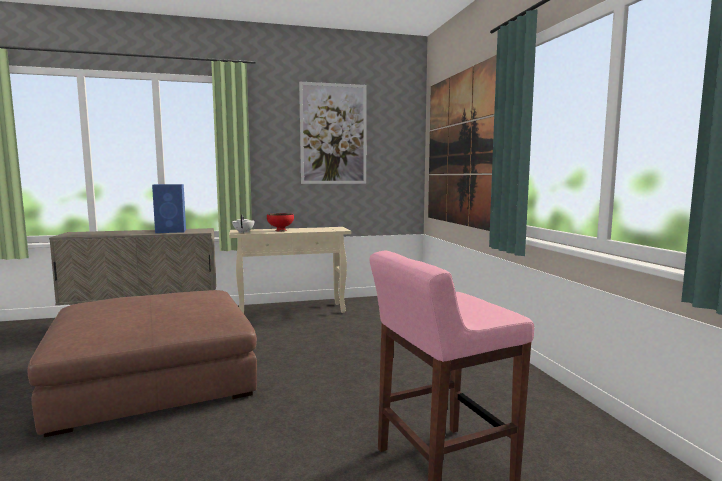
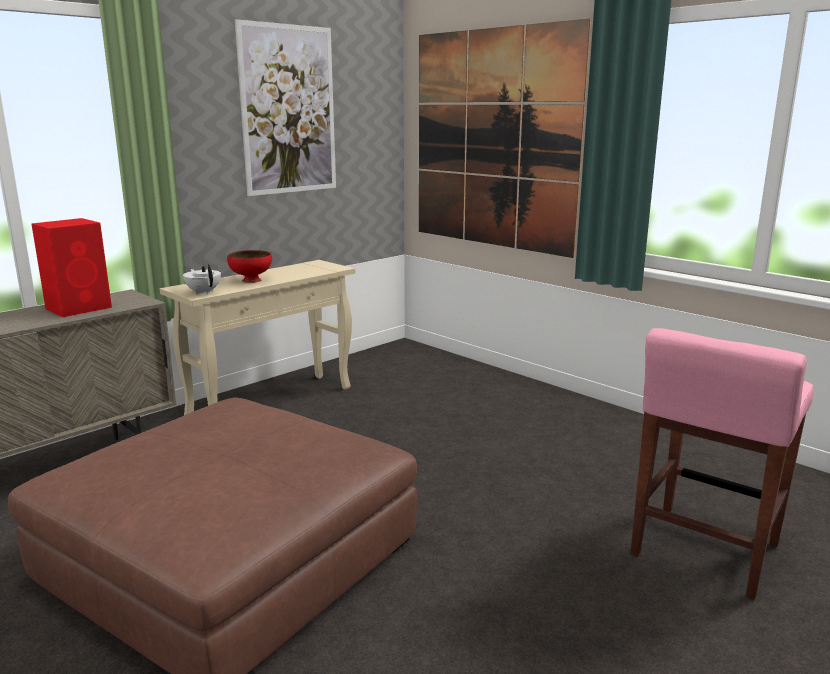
camera: 30 degrees left, 10 degrees up
(172, 231) = (80, 307): blue speaker -> red speaker

